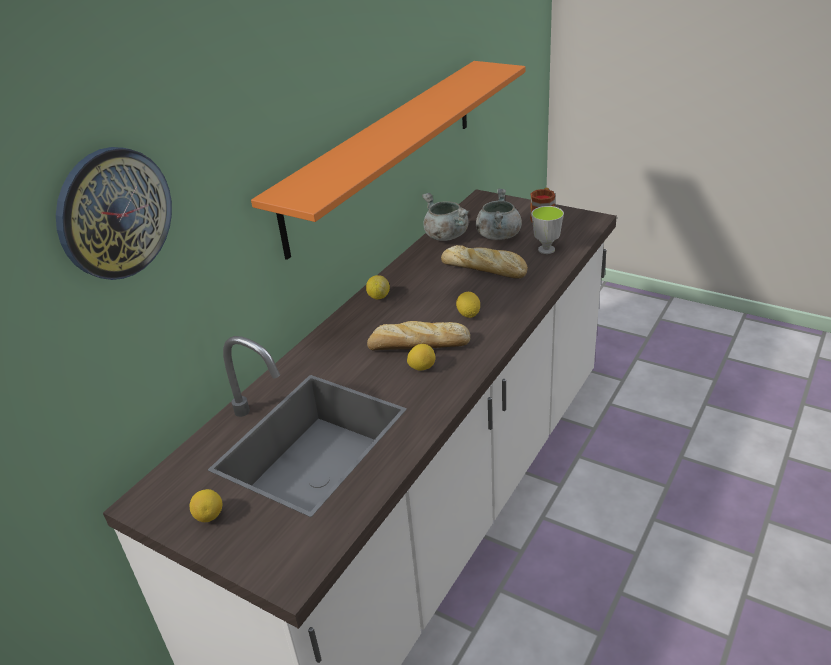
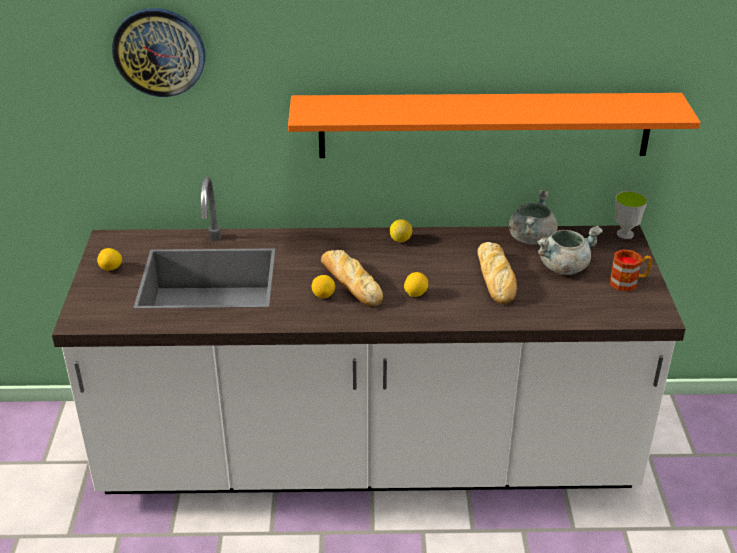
camera: 55 degrees right, 0 degrees up
(546, 249) = (565, 303): cup -> cup (625, 234)

